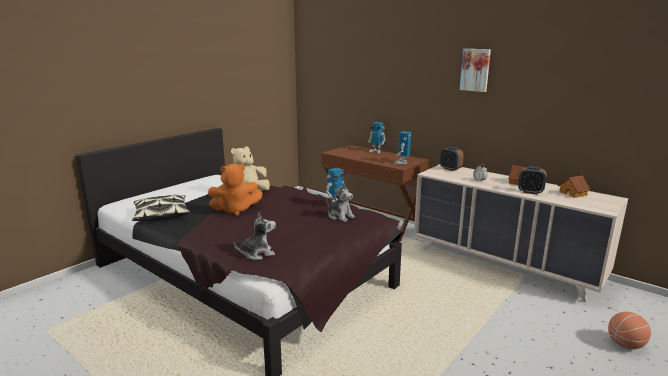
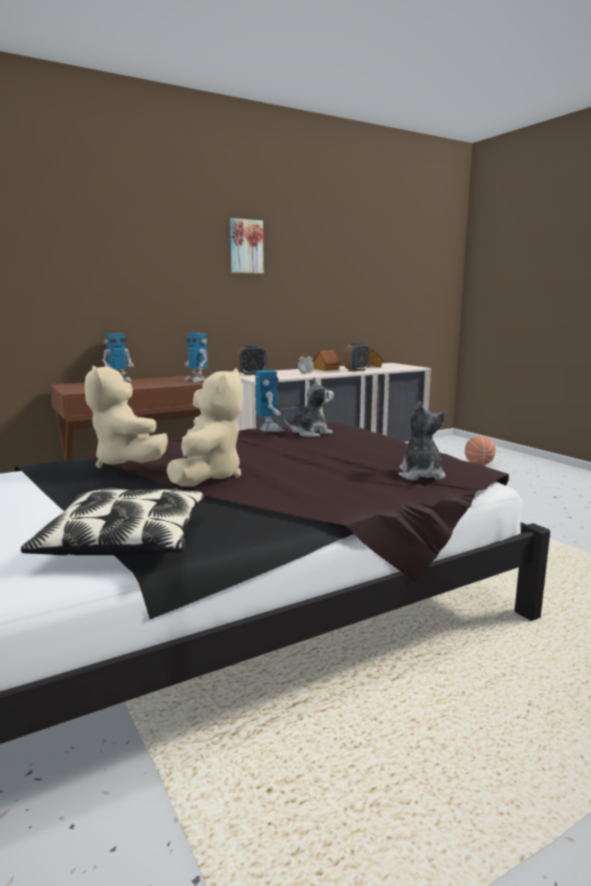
camera: 70 degrees left, 5 degrees down
(235, 210) = (207, 476): orange plush toy -> beige plush toy

